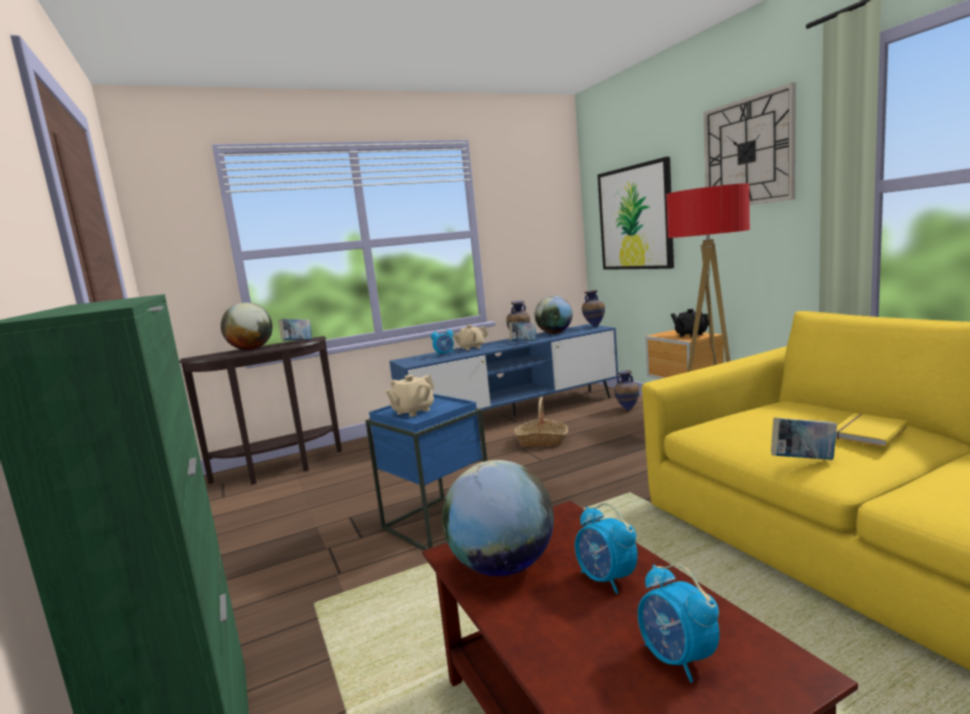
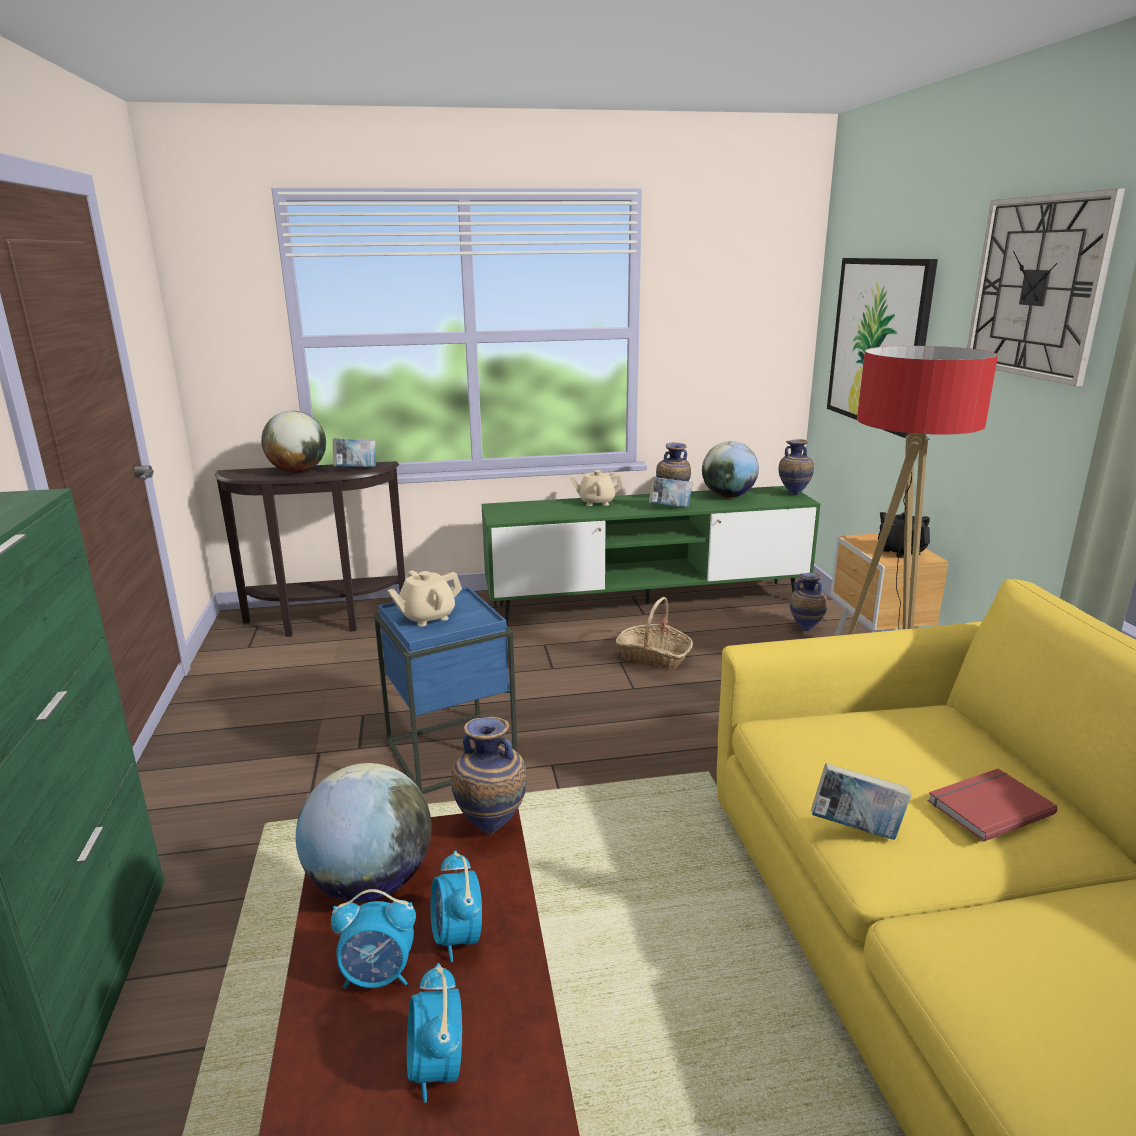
camera: 15 degrees right, 10 degrees up
(445, 354) = (554, 508): alarm clock -> alarm clock (379, 976)
(515, 416) = (647, 604): blue tv stand -> green tv stand
(564, 514) = (492, 827): none -> vase
(866, 432) = (987, 806): yellow book -> red book

